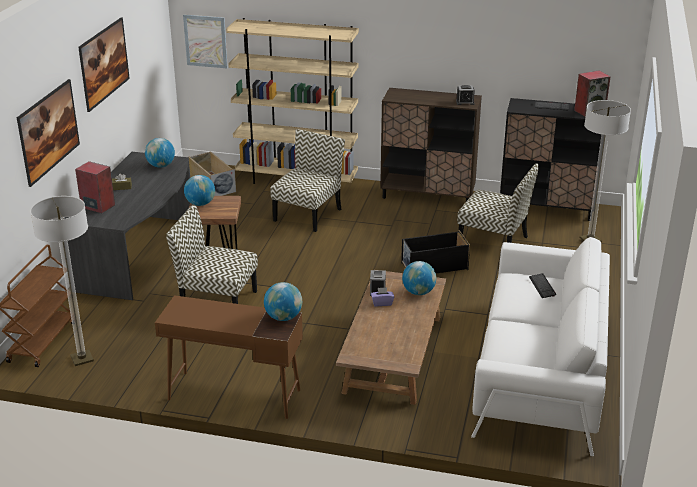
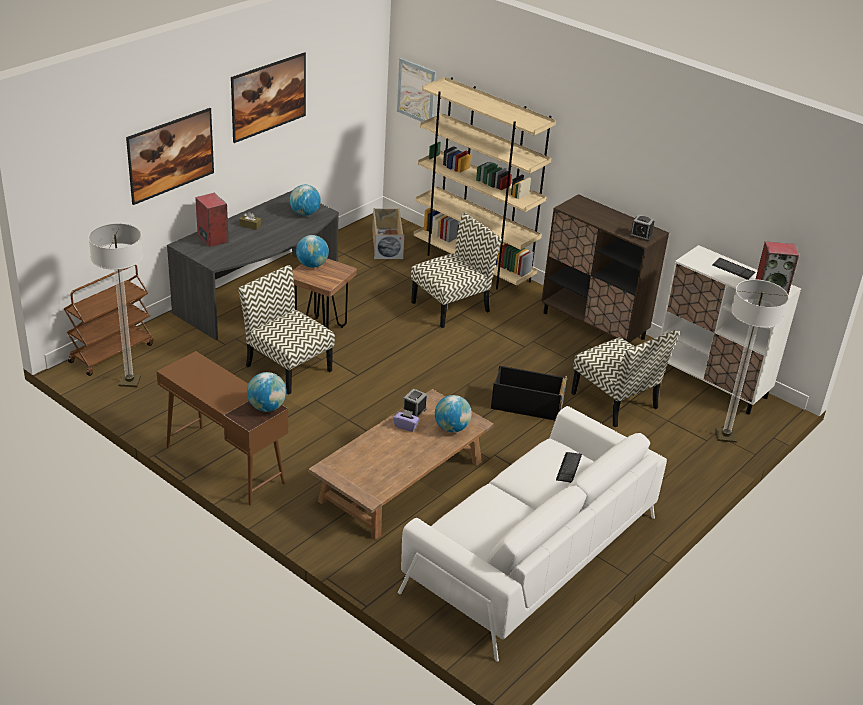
camera: 25 degrees right, 5 degrees up
(546, 208) = (712, 383): black cabinet -> white cabinet

